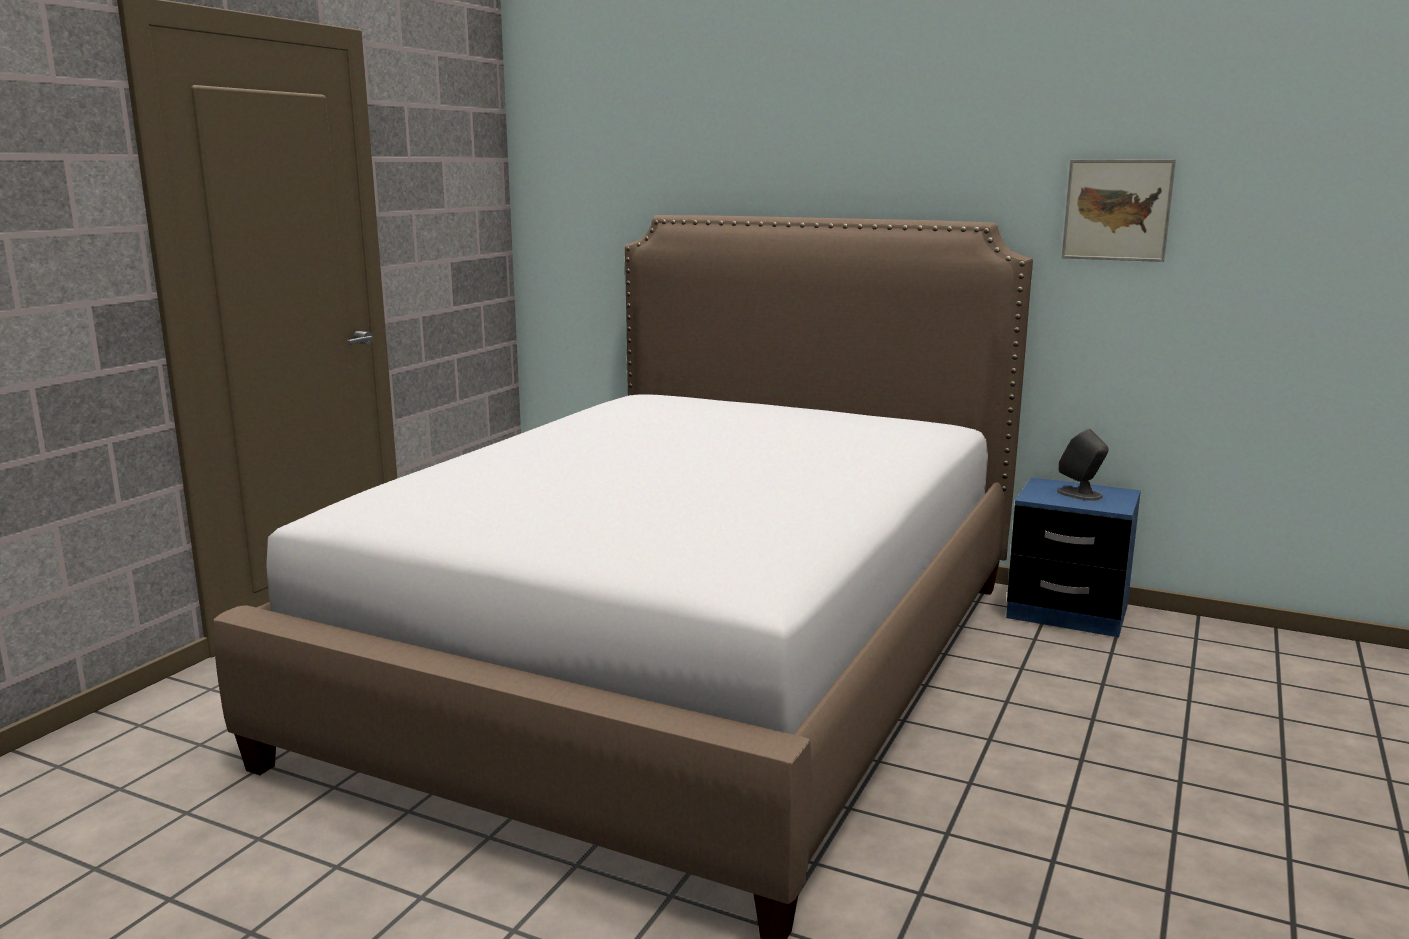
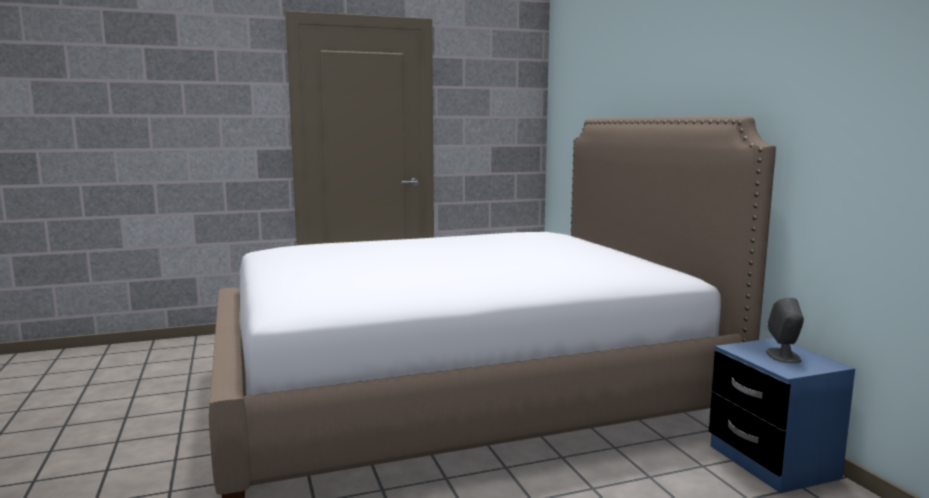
camera: 45 degrees right, 5 degrees down
(1117, 210) = (847, 102): picture -> none

